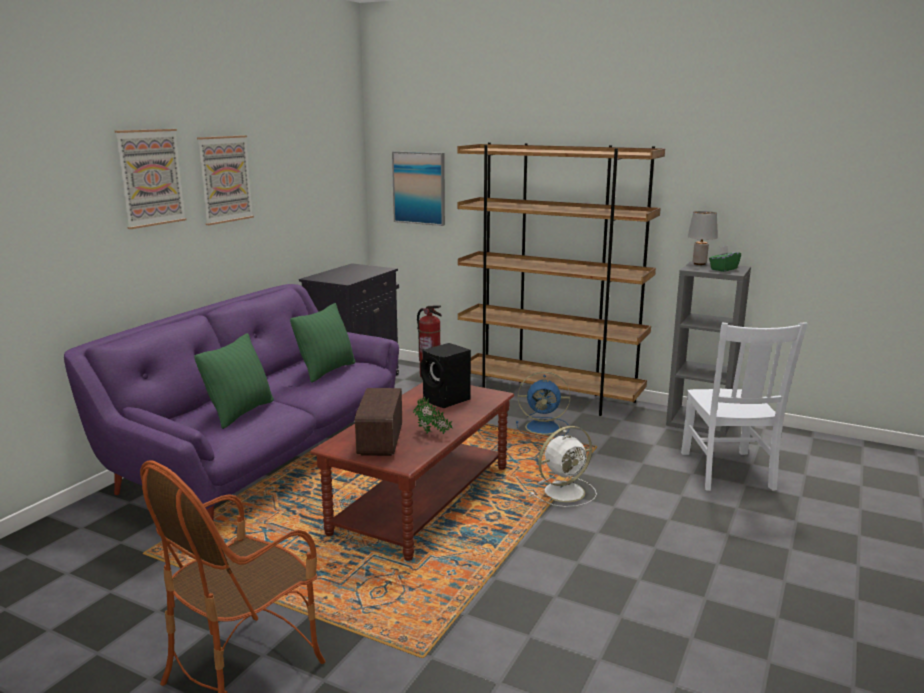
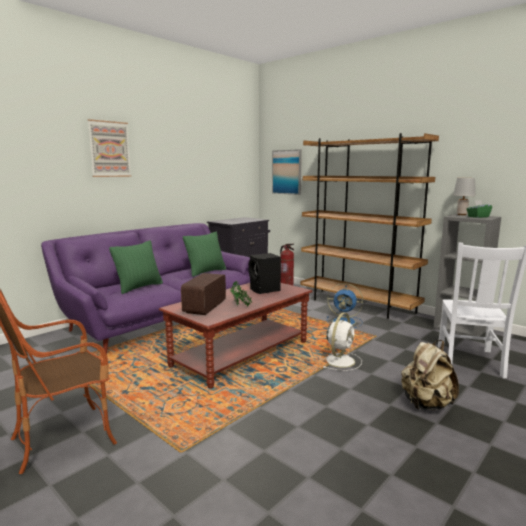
camera: 15 degrees right, 5 degrees down
(225, 179) = (159, 156): picture -> none
(565, 491) = (340, 360): white fan -> white fan turned 45 degrees counterclockwise
(697, 541) = (426, 404): none -> beige backpack

